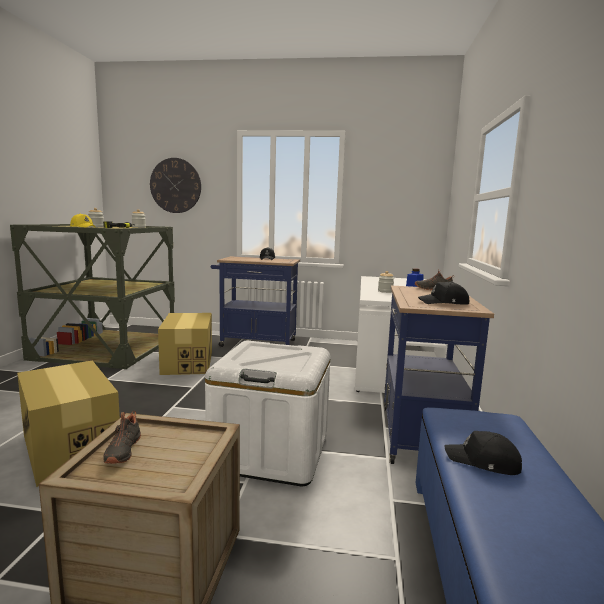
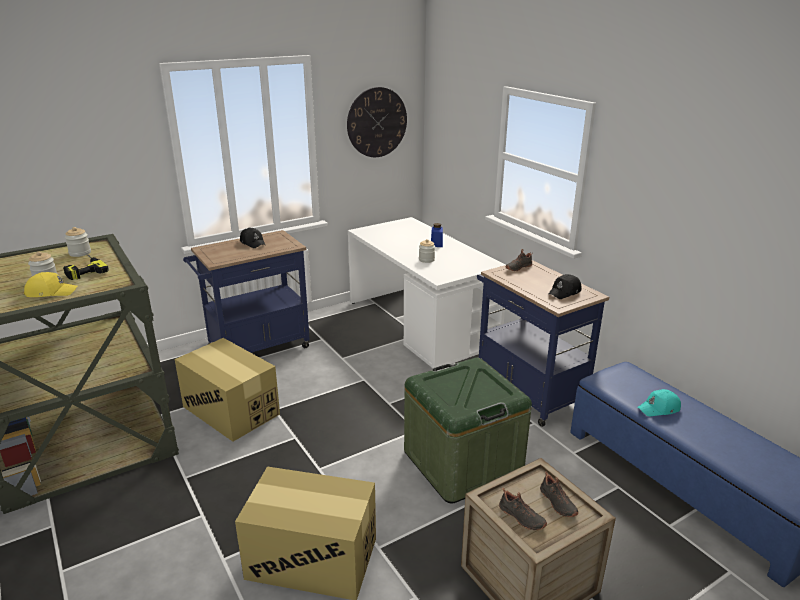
camera: 40 degrees left, 15 degrees up
(174, 460) = (557, 503): none -> black shoe
(175, 185) = (68, 159): wall clock -> wall clock (377, 122)
(270, 451) = (462, 462): white storage box -> green storage box
(483, 462) = (659, 408): black cap -> turquoise cap

